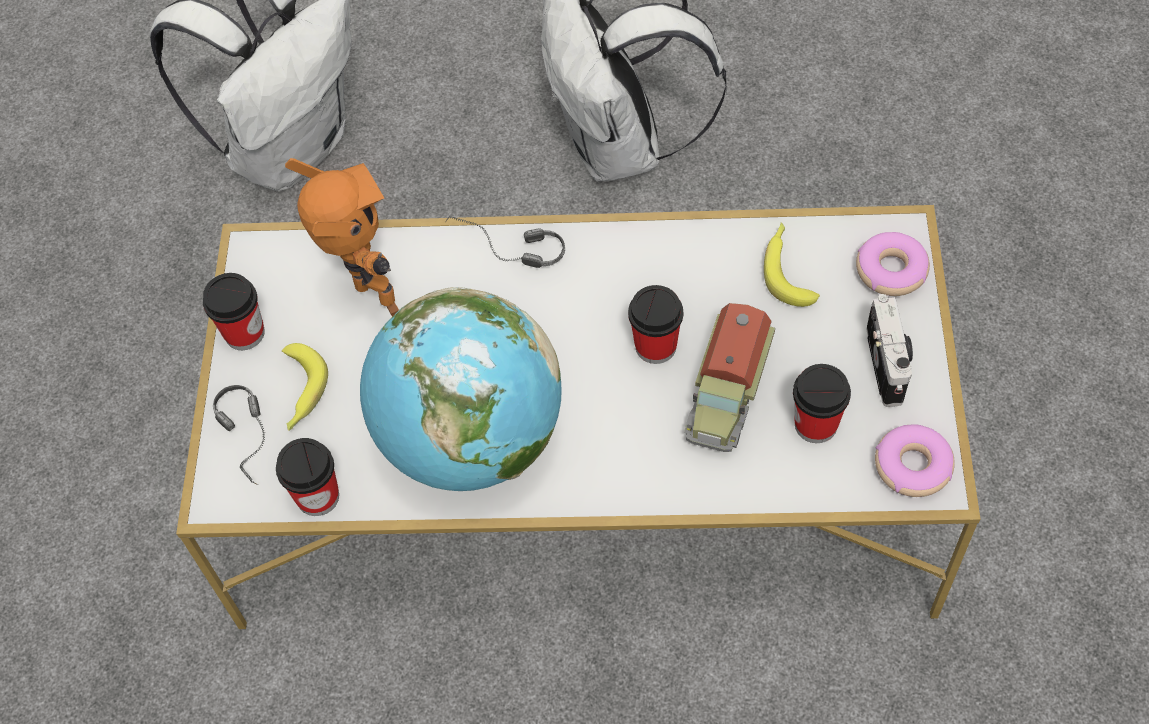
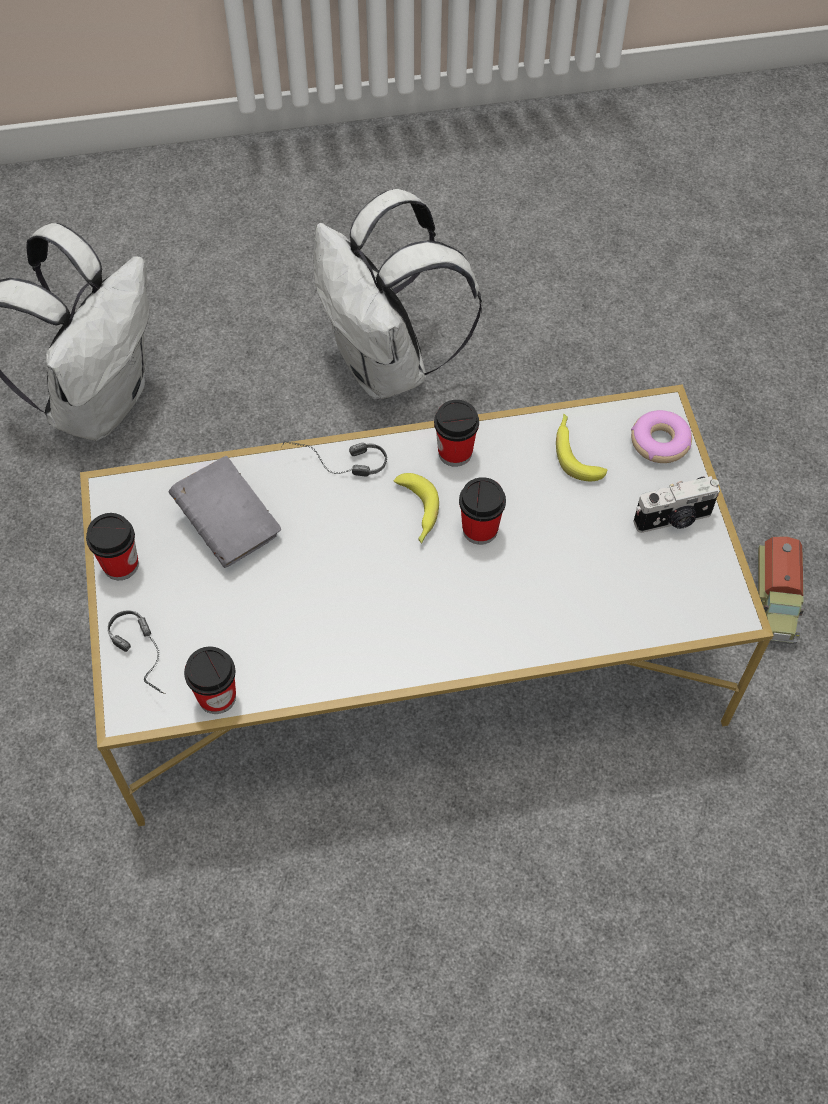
camera: 15 degrees left, 0 degrees up
(300, 393) = (181, 610): banana -> banana (417, 513)
(371, 305) = (228, 526): toy robot -> grey book
(471, 440) = (340, 629): globe -> none
(727, 391) = (547, 559): toy truck -> toy truck (776, 600)
(815, 424) = (625, 577): cup -> cup (455, 452)
(888, 364) = (673, 520): camera -> camera turned 90 degrees clockwise
(912, 466) = (711, 600): donut -> none

